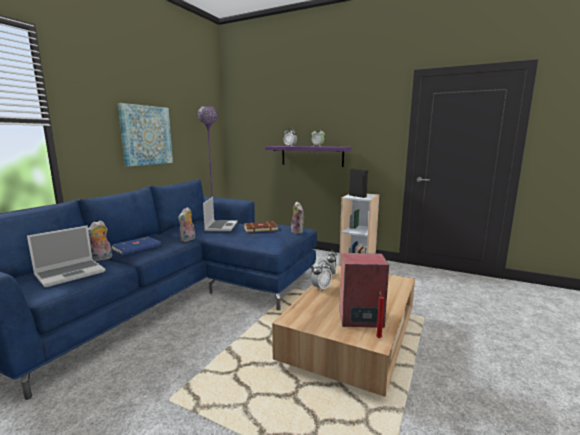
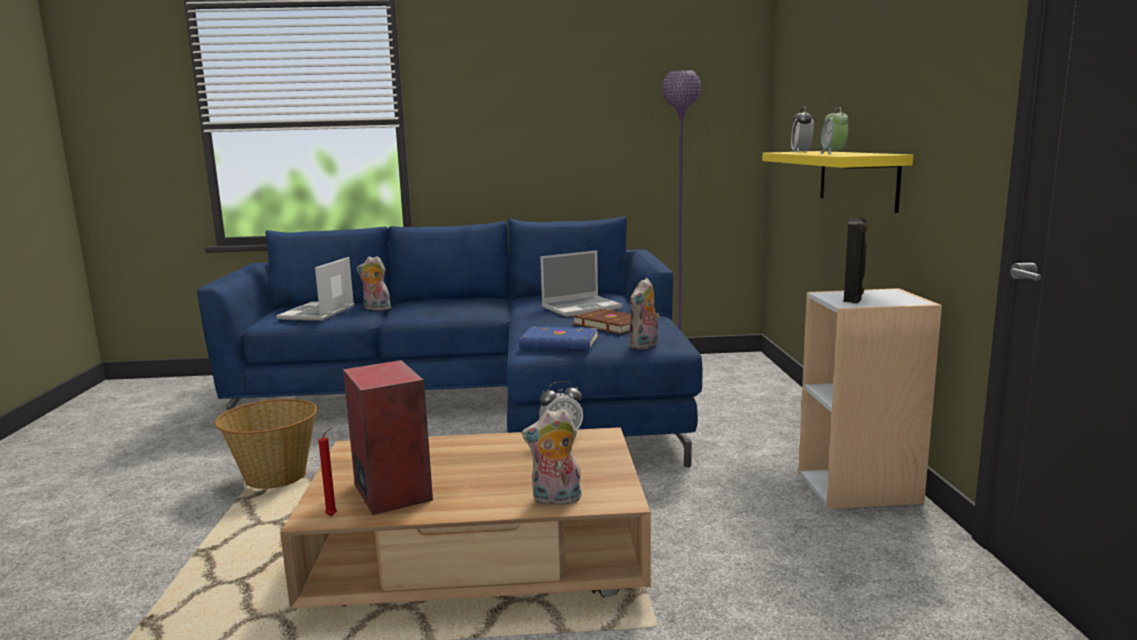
camera: 60 degrees right, 0 degrees up
(71, 273) = (317, 313): laptop -> laptop turned 90 degrees clockwise
(137, 248) = (425, 307): blue book -> blue book (559, 343)
(146, 135) = (557, 134): picture -> none
(175, 388) = (274, 477): none -> basket
(188, 240) = (496, 314): plush toy -> plush toy (555, 500)
(312, 156) = (857, 178): purple shelf -> yellow shelf
(321, 288) = (487, 442): alarm clock -> none

